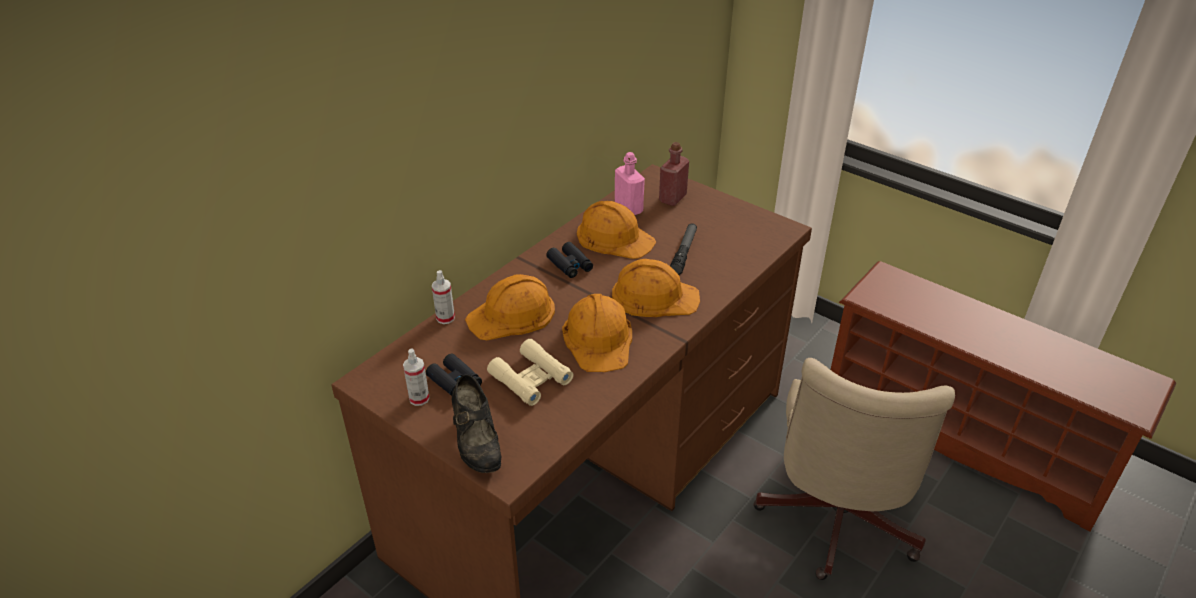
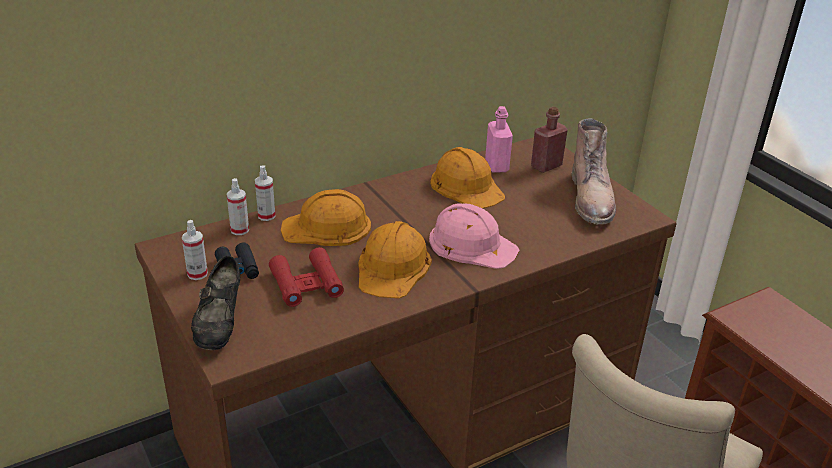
camera: 20 degrees right, 5 degrees down
(429, 340) = (239, 230): none -> spray bottle
(531, 378) = (306, 284): beige binoculars -> red binoculars
(570, 265) = (408, 200): black binoculars -> none
(654, 296) = (472, 244): orange hard hat -> pink hard hat
(684, 253) = (526, 214): flashlight -> none
(731, 223) = (592, 199): none -> brown boot

